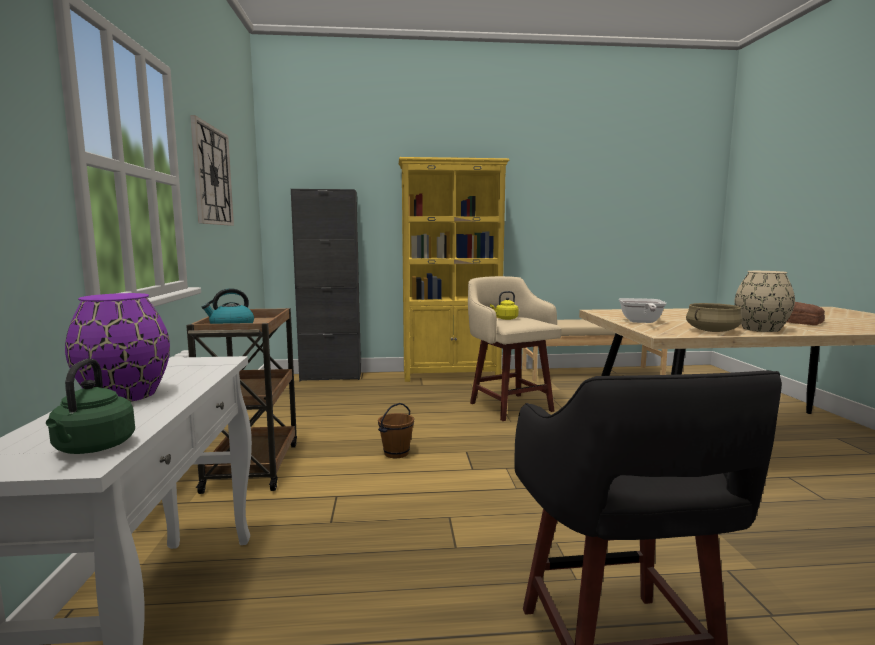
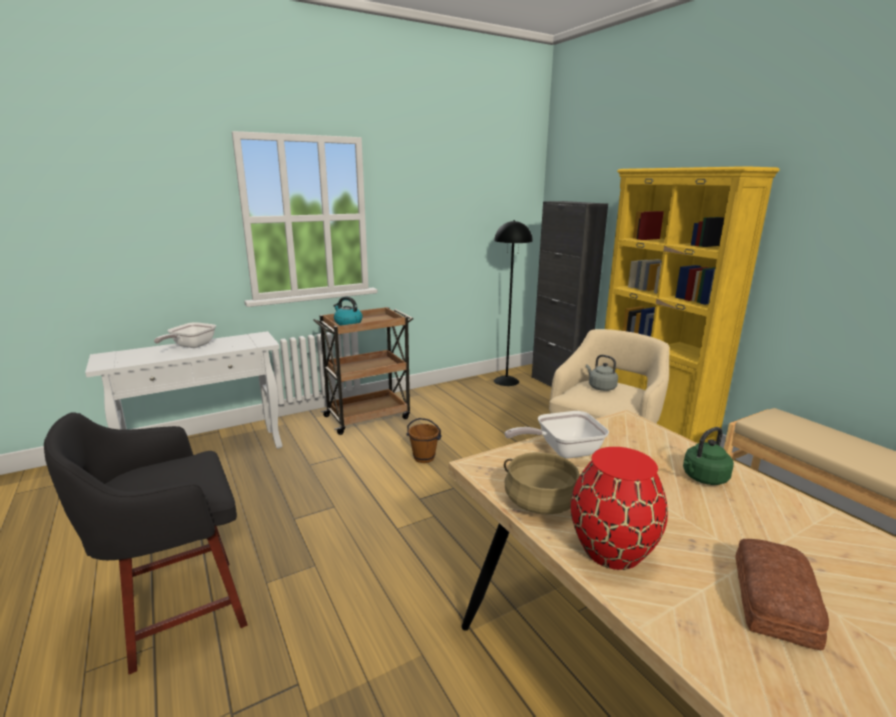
camera: 65 degrees right, 10 degrees up
(93, 448) = (116, 362): green kettle -> green kettle (703, 478)
(123, 396) = (190, 346): purple vase -> frying pan
(212, 176) = (428, 203): wall clock -> none
(288, 390) = (506, 381): none -> black floor lamp
(505, 319) = (600, 387): yellow kettle -> grey kettle
(761, 329) = (613, 551): beige vase -> red vase

